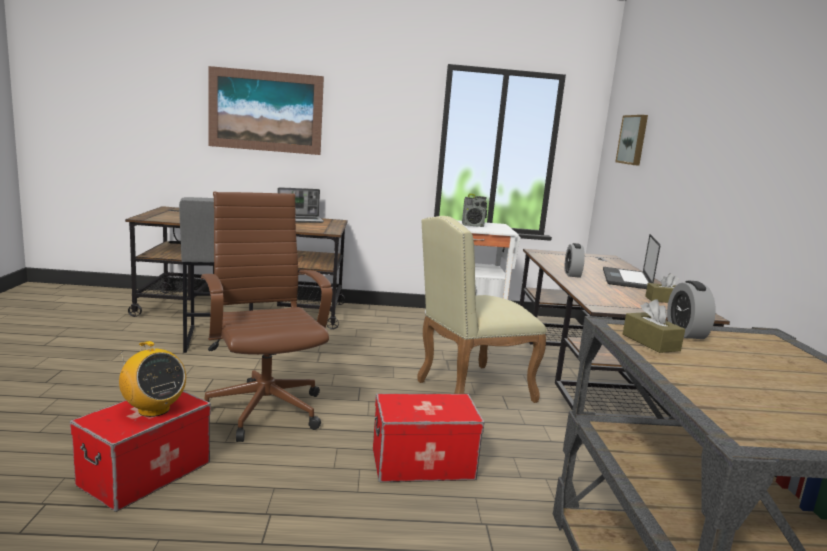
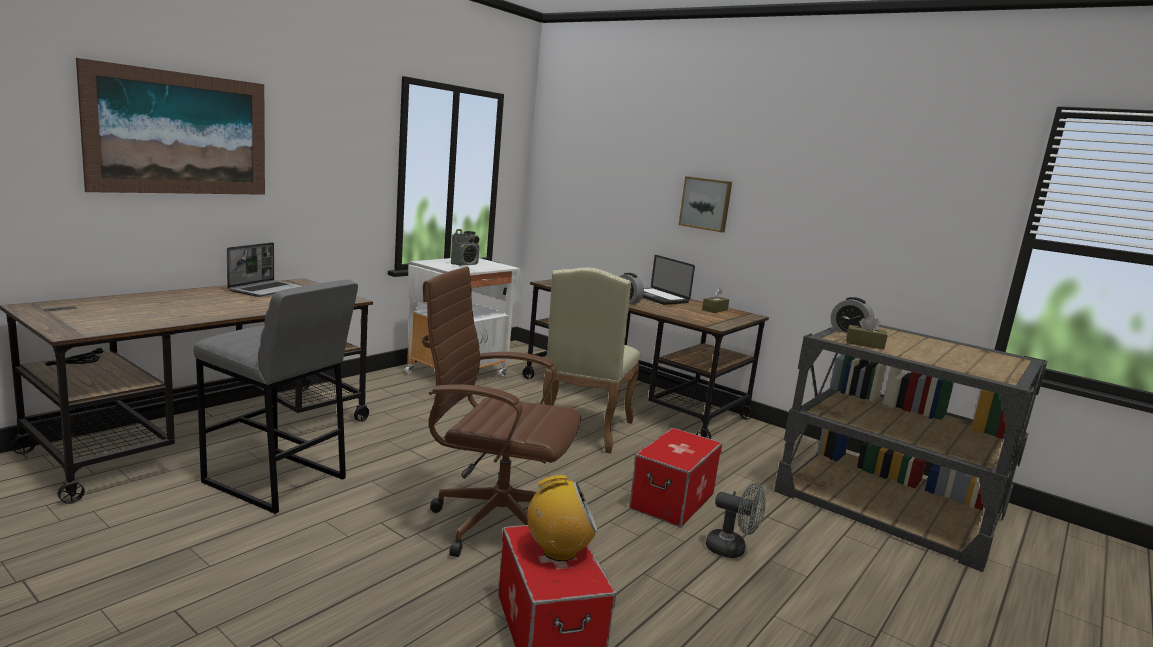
camera: 50 degrees left, 0 degrees up
(380, 521) = (732, 550): none -> grey fan
(633, 140) = (593, 166): picture -> picture (706, 204)

